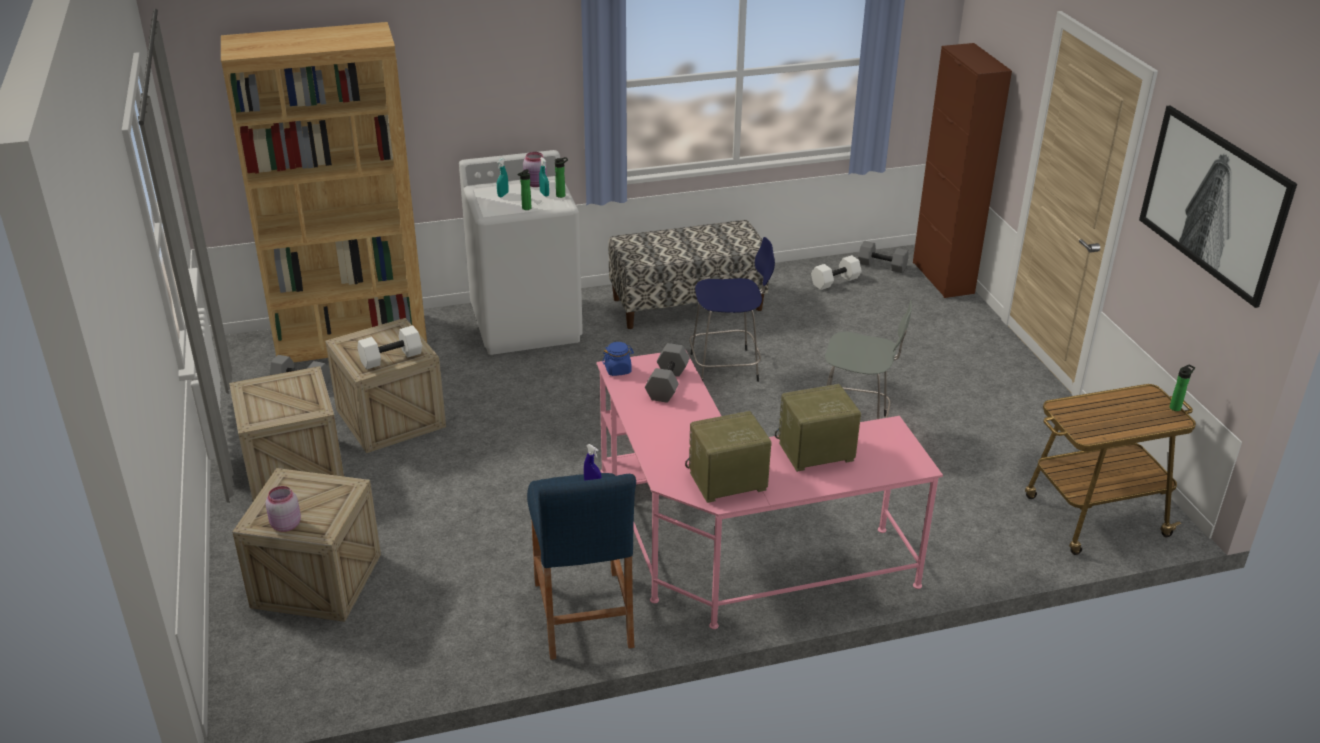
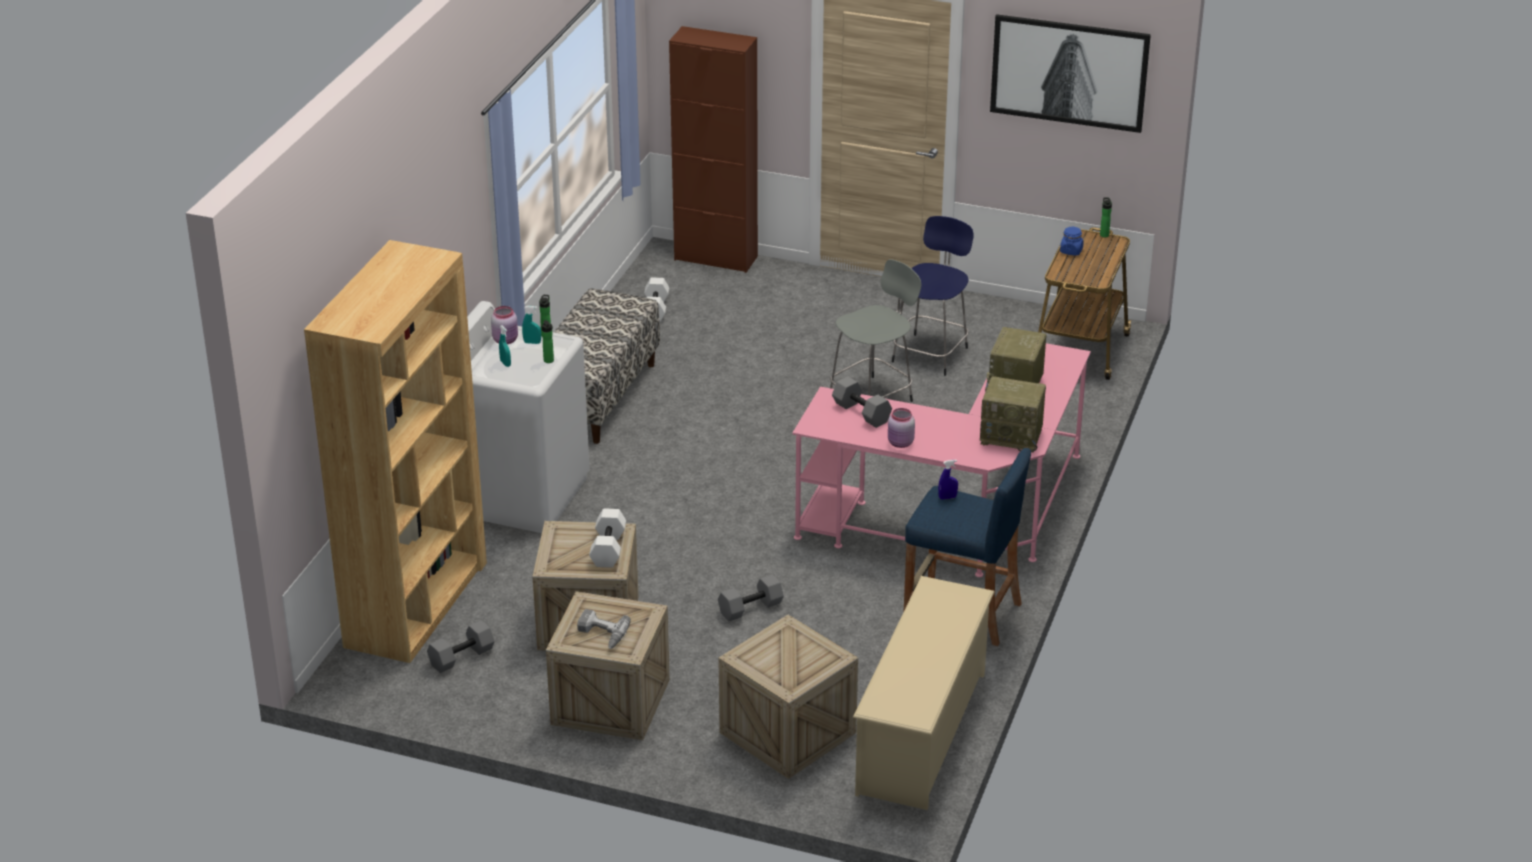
camera: 55 degrees left, 0 degrees up
(267, 399) = (601, 635): none -> power drill
(285, 525) = (808, 673): pink jar -> pink jar (900, 443)
(374, 664) = (922, 733): none -> beige shoe rack
(618, 370) = (816, 426): blue jar -> blue jar (1071, 251)
(726, 482) = (1012, 436): radio -> radio turned 90 degrees counterclockwise
(727, 367) = (720, 419): blue stool -> blue stool (931, 353)
(882, 265) = (660, 275): grey dumbbell -> grey dumbbell (750, 607)

